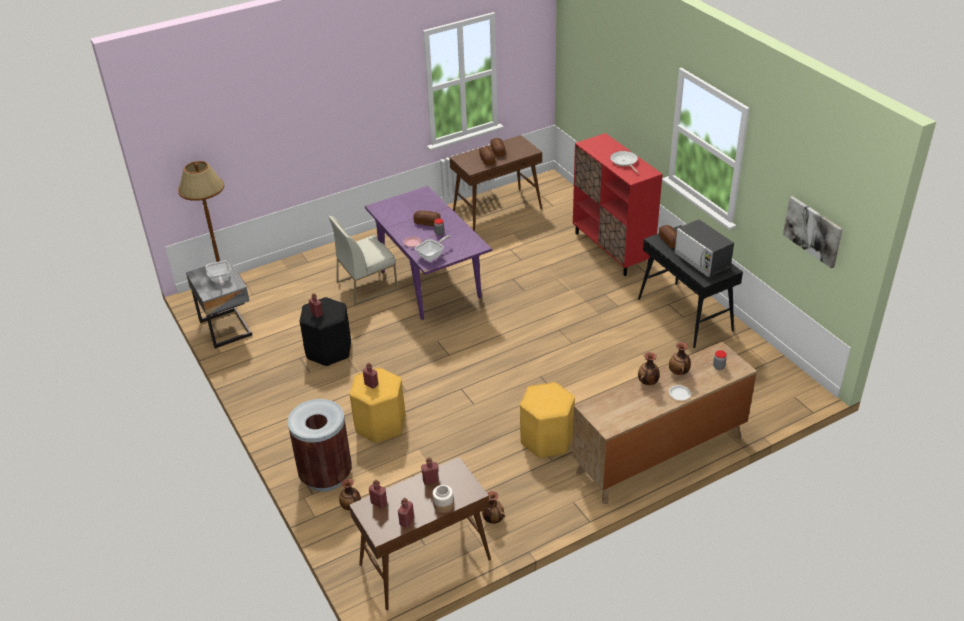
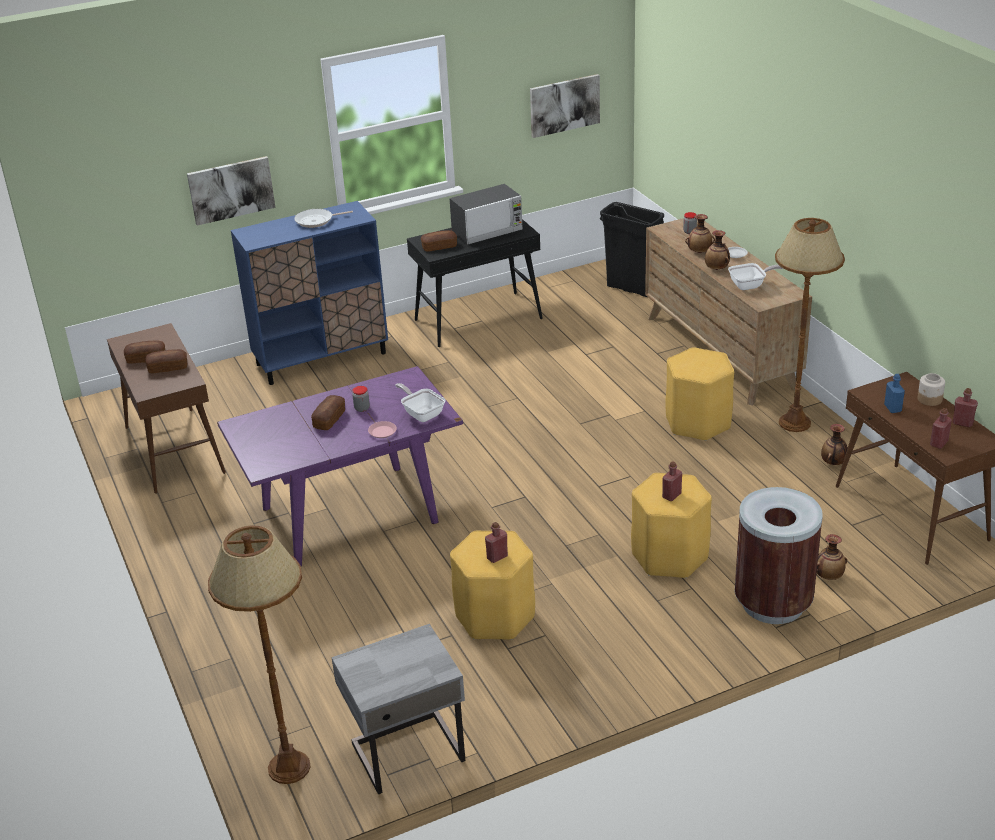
camera: 85 degrees left, 5 degrees down
(220, 279) = (399, 659): frying pan -> frying pan (750, 285)
(329, 350) = (495, 616): black stool -> yellow stool
(367, 285) = (330, 582): white chair -> none
(430, 481) = (892, 408): red bottle -> blue bottle
(551, 498) = (794, 422): none -> brown floor lamp
(612, 249) = (322, 358): red cabinet -> blue cabinet
(625, 113) = (231, 190): none -> picture
(762, 398) = (631, 288): none -> black trash can

